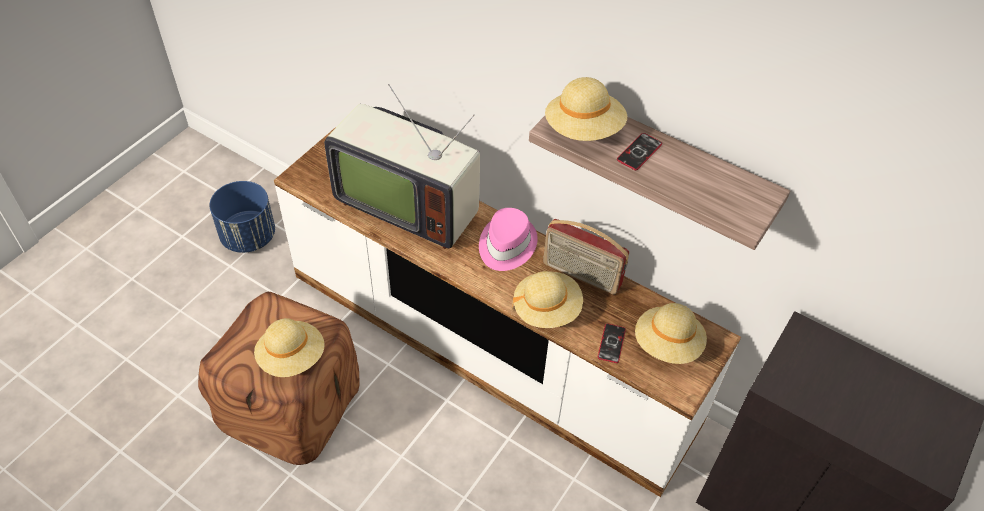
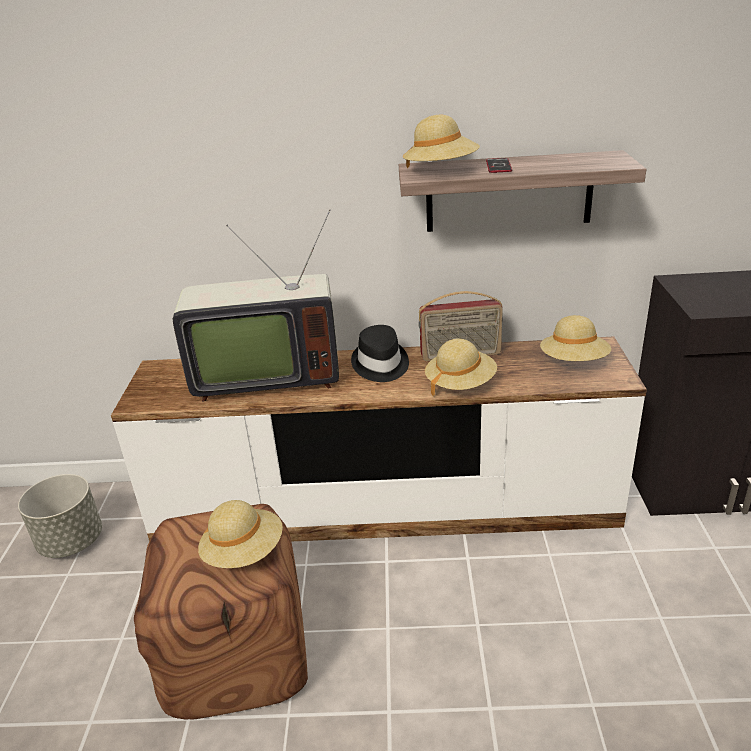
camera: 30 degrees left, 20 degrees down
(249, 236) = (72, 541): blue planter -> grey planter
(506, 245) = (380, 364): pink hat -> black hat
(611, 343) = (534, 379): phone -> none

